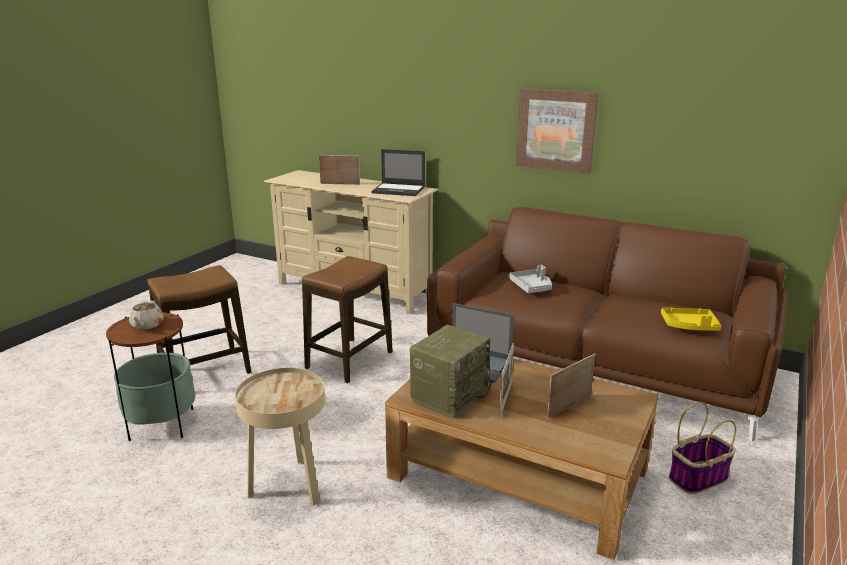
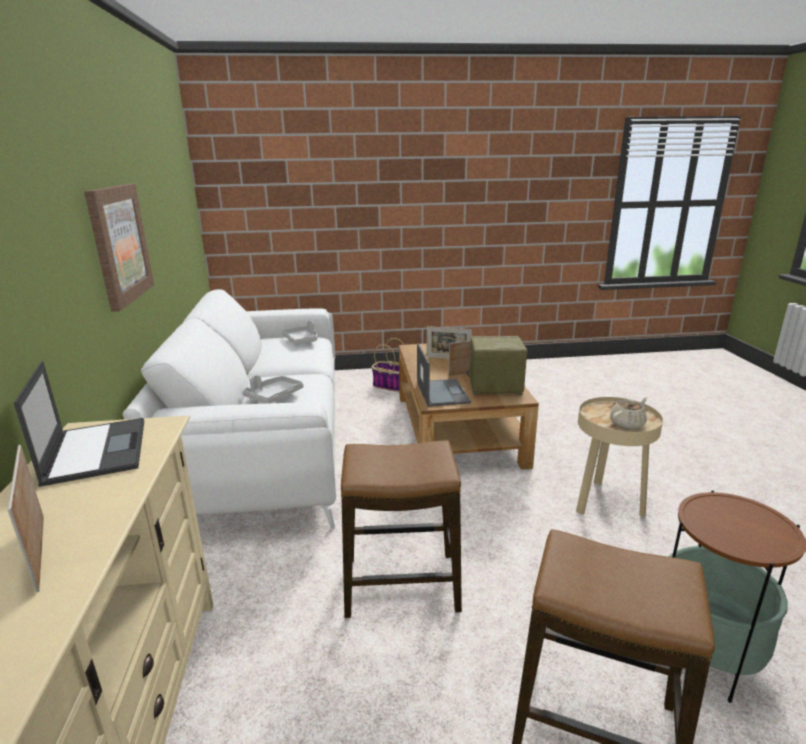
camera: 125 degrees left, 0 degrees up
(147, 325) = (735, 527): beige teapot -> beige teapot (627, 424)
(595, 362) = (266, 439): brown sofa -> white sofa
(689, 326) = (302, 340): yellow tray -> grey tray

